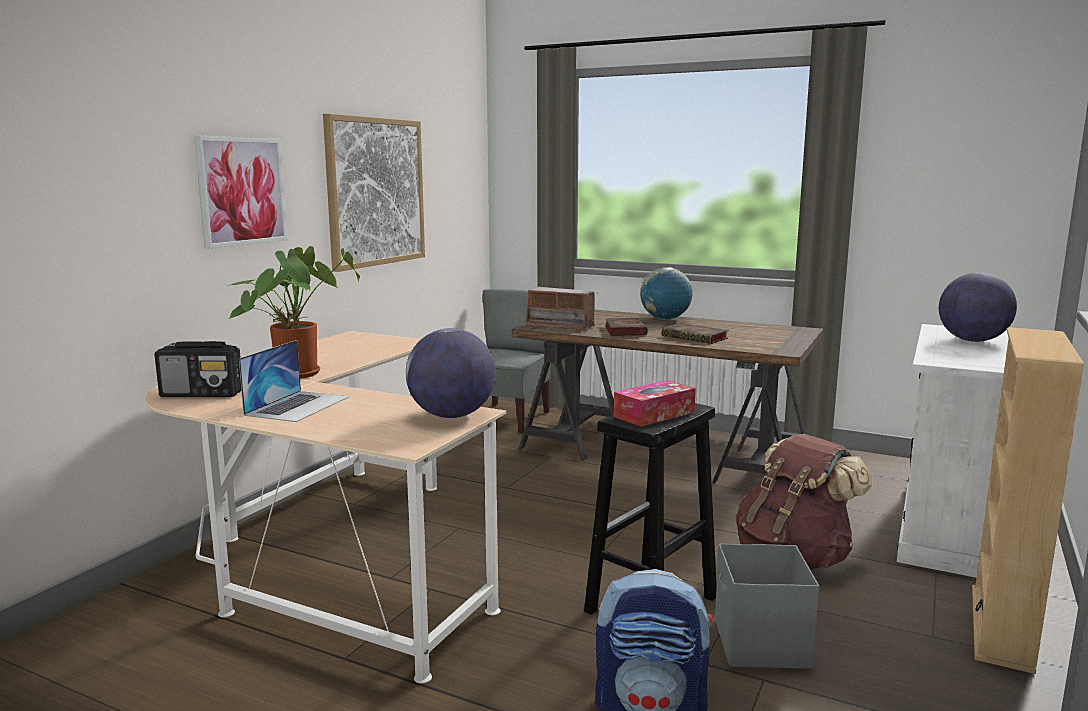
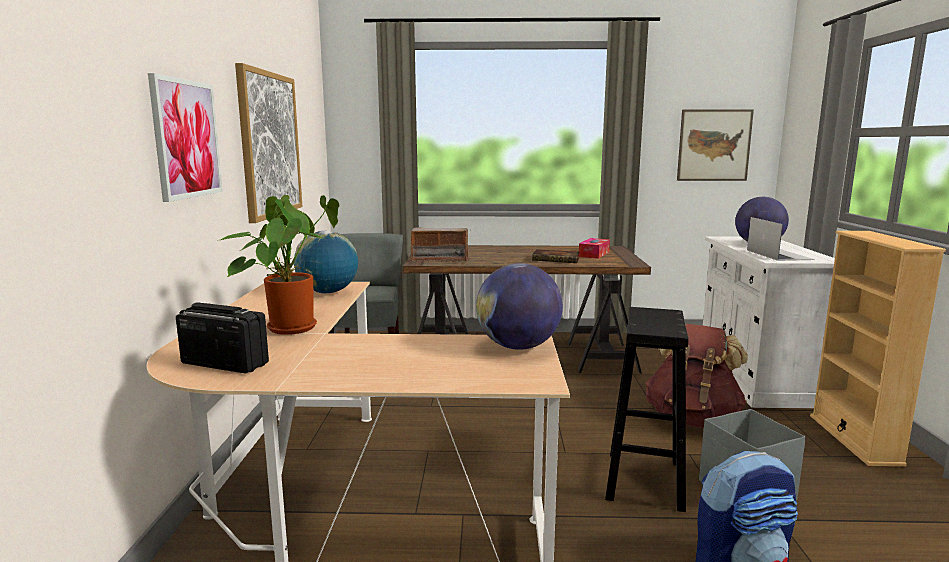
camera: 25 degrees left, 0 degrees up
(202, 394) = (224, 364): radio -> radio turned 135 degrees counterclockwise
(298, 406) = (355, 360): laptop -> laptop (778, 255)
(624, 330) = (495, 259): book -> none
(654, 414) = (656, 322): tissue box -> tissue box (594, 254)
(665, 319) = (507, 248): globe -> globe (328, 292)
(973, 195) = (714, 145): none -> picture

